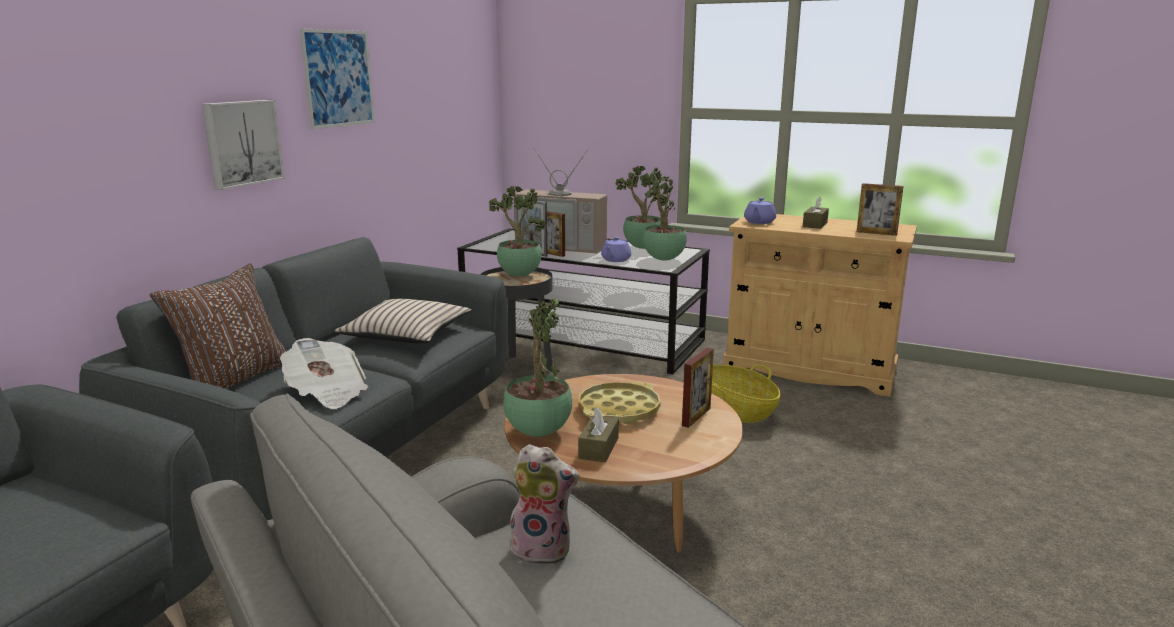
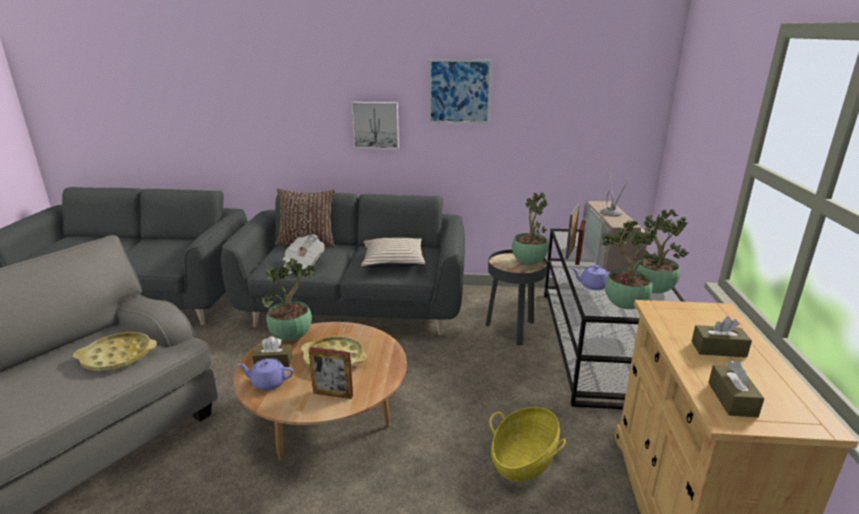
camera: 70 degrees right, 5 degrees up
(543, 549) = (117, 356): plush toy -> yellow tray
(759, 222) = (677, 313): purple teapot -> purple teapot (268, 383)
(876, 233) = (732, 399): picture frame -> brown tissue box

